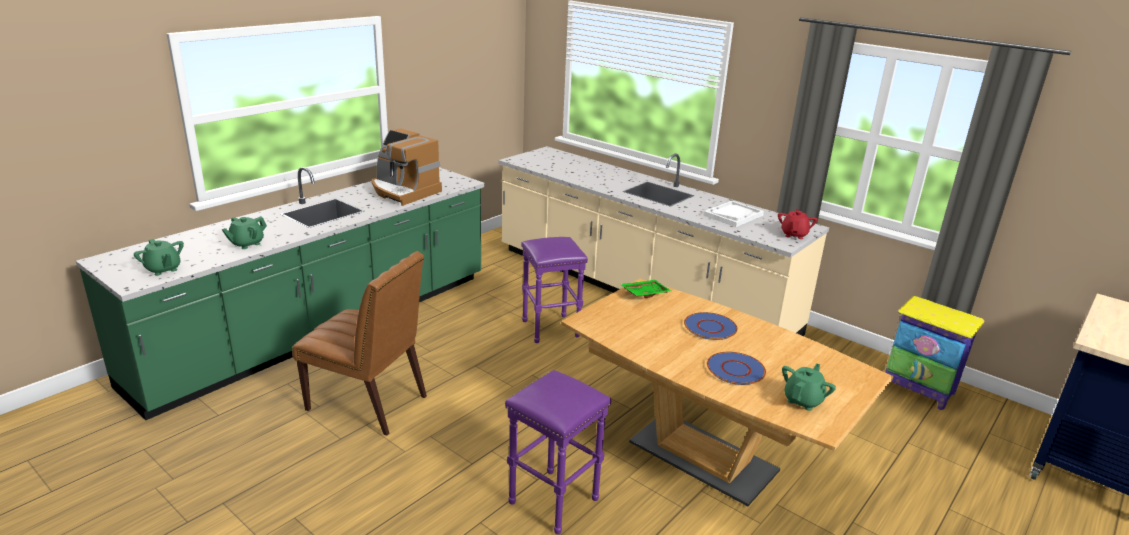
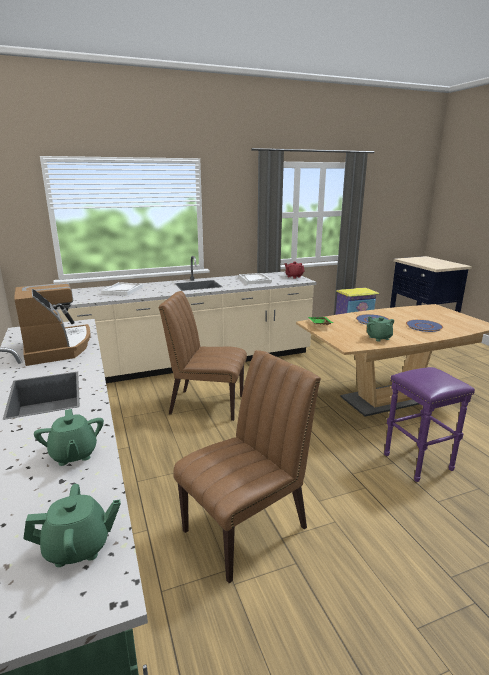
camera: 60 degrees left, 5 degrees down
(403, 191) = (57, 348): coffee machine -> coffee machine turned 90 degrees counterclockwise
(551, 328) = (207, 405): purple stool -> brown chair
(585, 168) = (123, 290): none -> white tray
(803, 400) = (458, 322): green teapot -> green teapot (378, 338)

